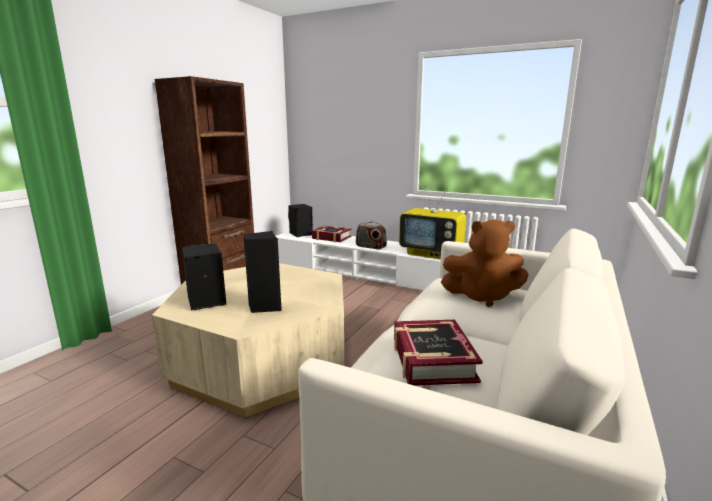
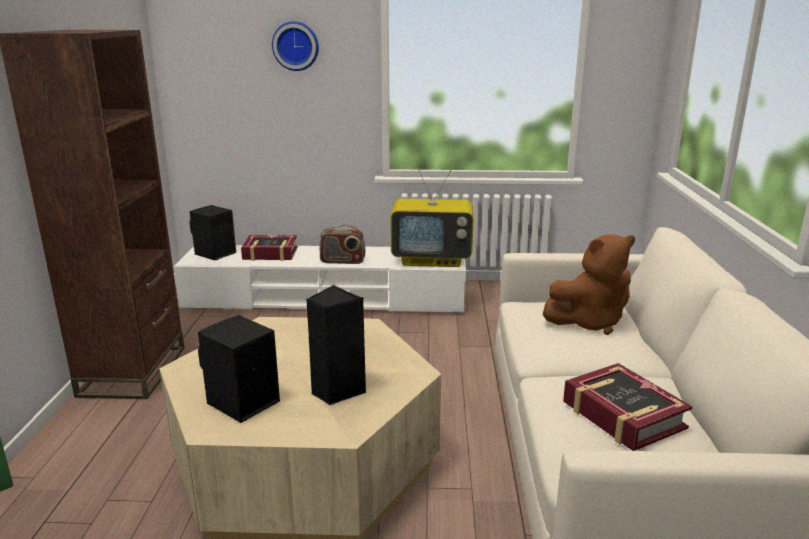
camera: 25 degrees left, 5 degrees up
(363, 104) = (296, 46): none -> wall clock

